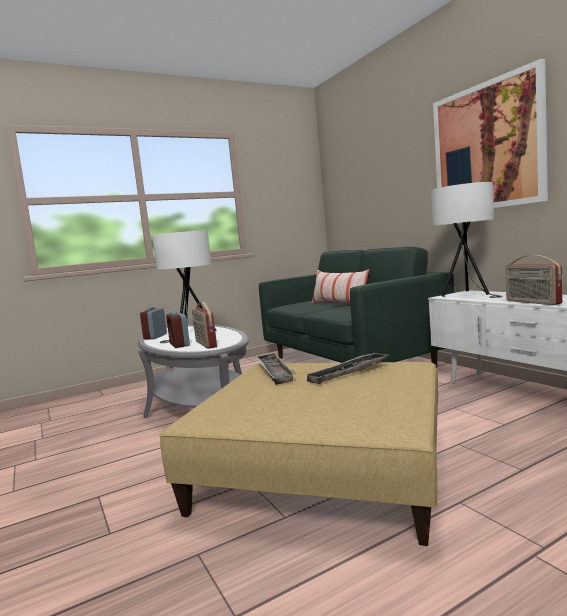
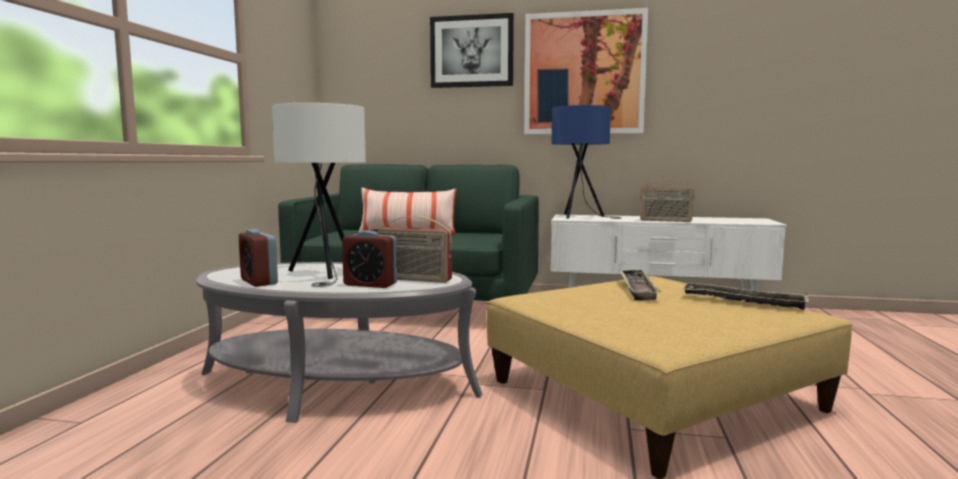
camera: 50 degrees left, 0 degrees up
(274, 372) = (569, 299): tray -> tray (743, 301)
(401, 147) = (471, 51): none -> picture
(467, 295) = (581, 217): white table lamp -> blue table lamp

